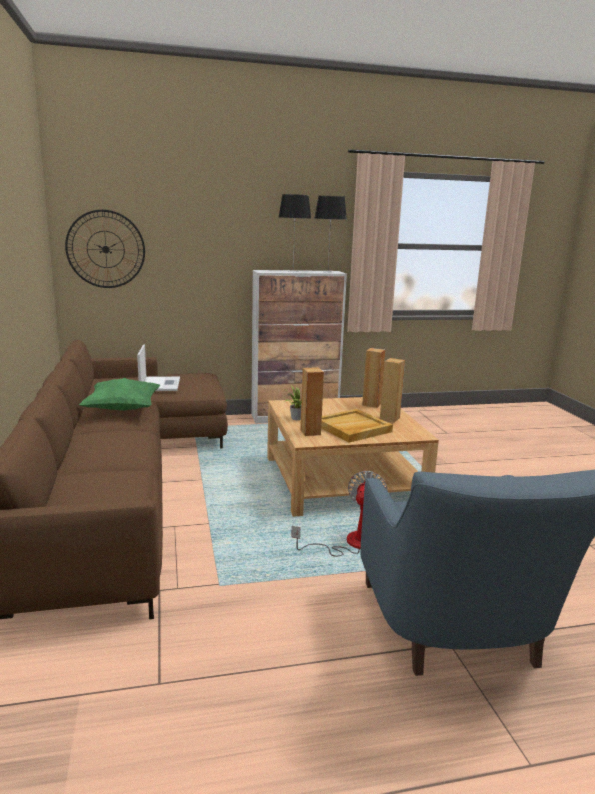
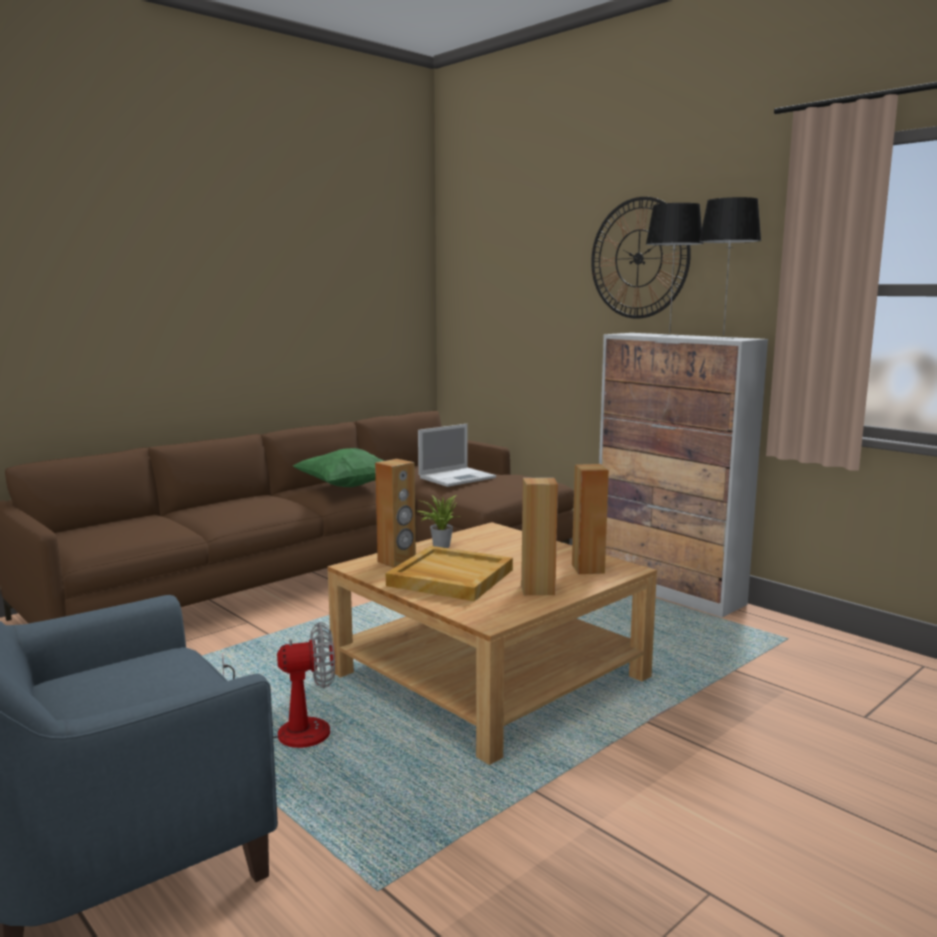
camera: 60 degrees right, 5 degrees down
(105, 249) = (478, 301): wall clock -> wall clock (638, 258)

